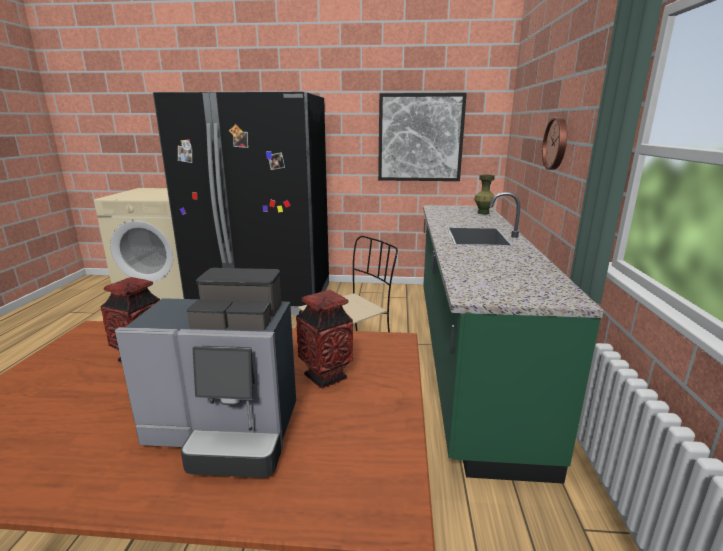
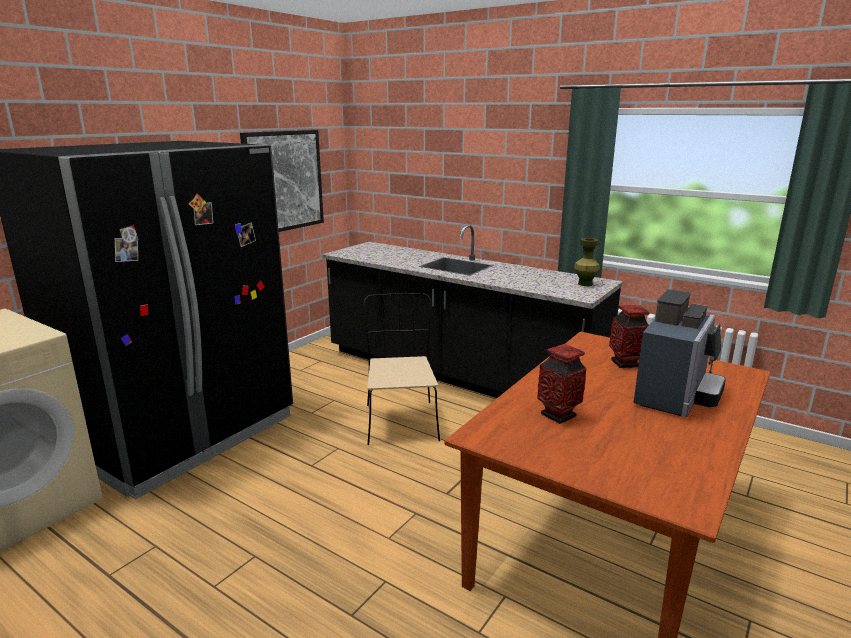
camera: 60 degrees left, 0 degrees up
(466, 358) = (457, 375): green counter -> black counter
(483, 213) = (391, 248): green vase -> green vase (585, 284)
(557, 143) = (475, 180): wall clock -> none

